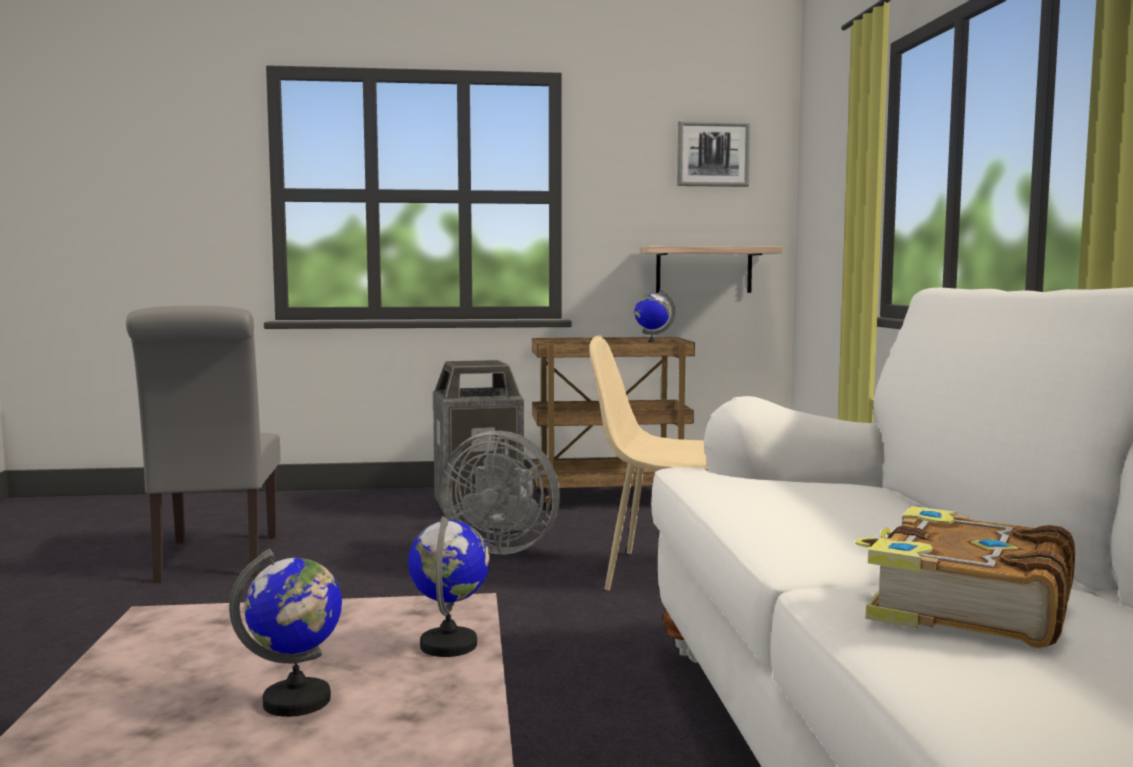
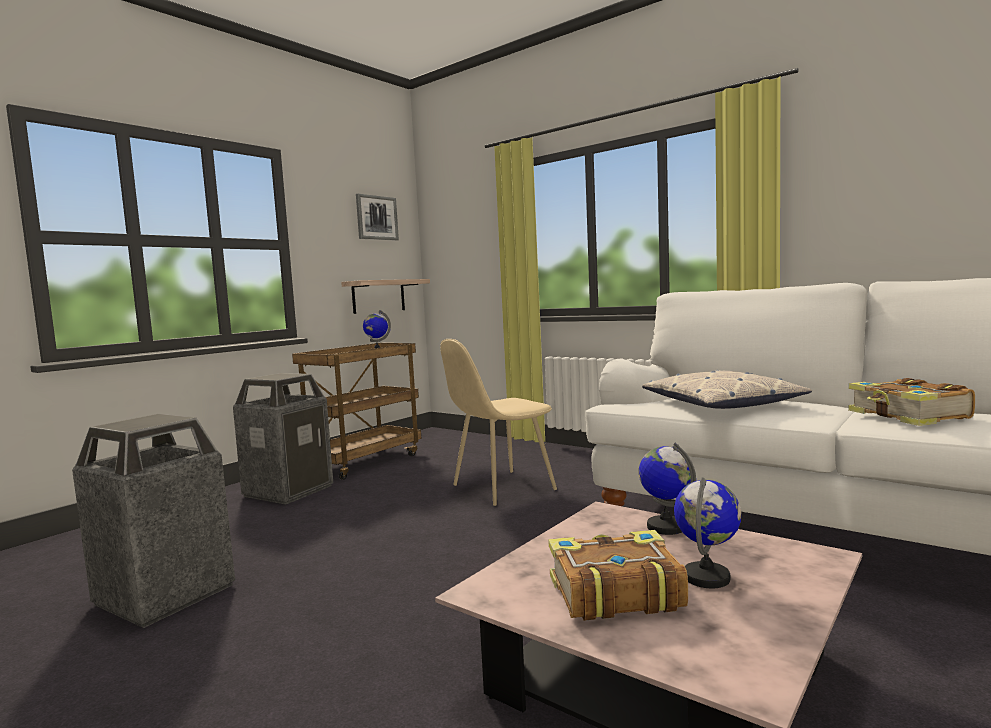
camera: 45 degrees left, 0 degrees up
(205, 667) = (613, 592): none -> book
(215, 561) = (164, 595): grey chair -> trash can
(501, 548) = (375, 507): grey fan -> none
(804, 503) = (721, 403): none -> pillow

